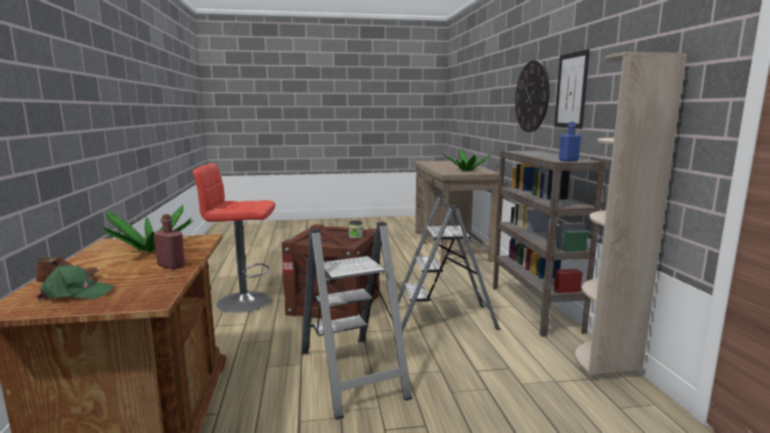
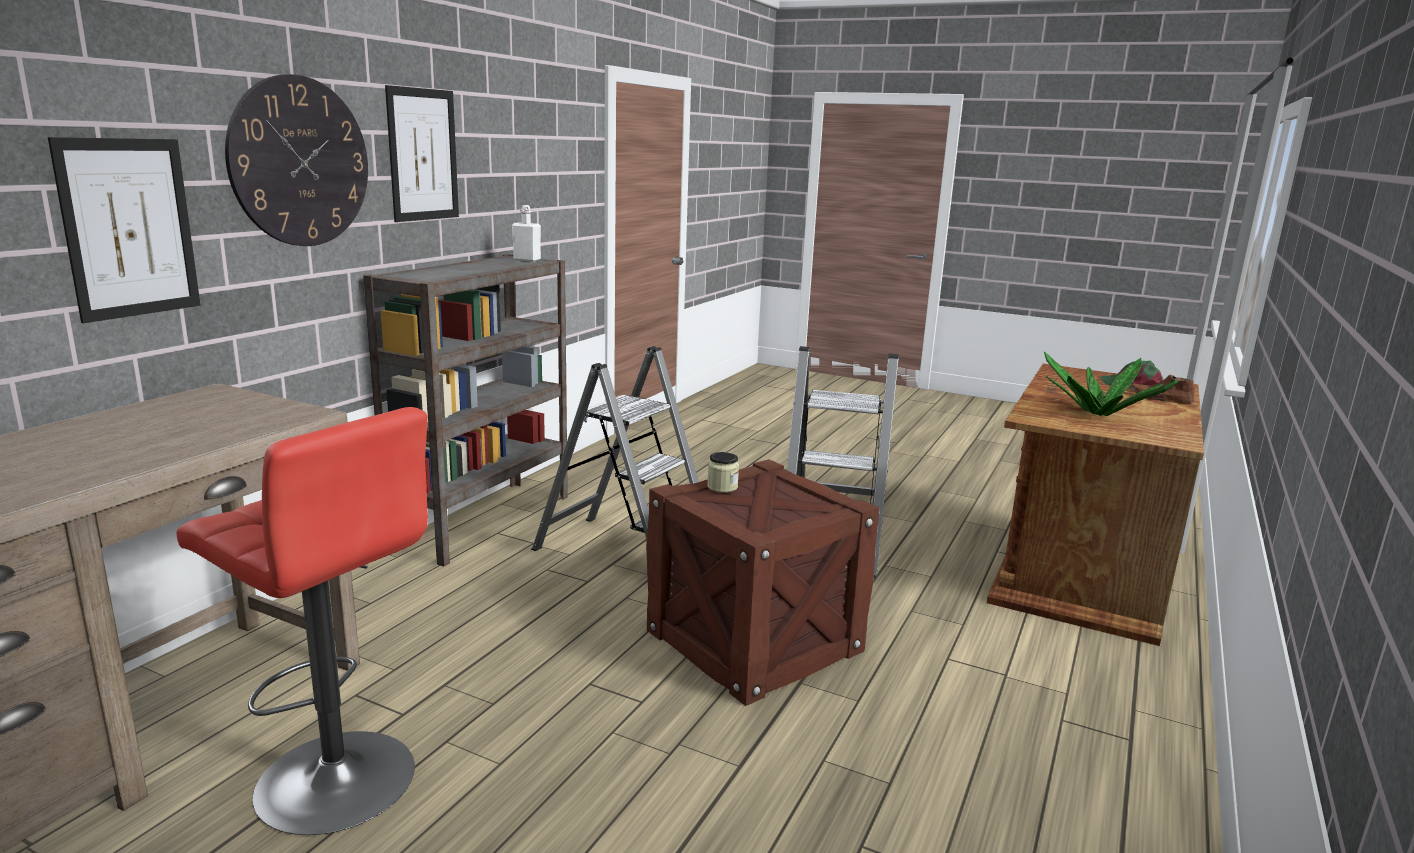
camera: 145 degrees left, 5 degrees up
(171, 265) = (1058, 390): red bottle -> none
(243, 302) = (940, 726): red stool -> red stool (335, 782)
(466, 171) = (211, 412): potted plant -> none
(500, 118) = (129, 228): none -> picture
(568, 160) = (527, 260): blue bottle -> white bottle
(601, 365) = (582, 467): beige bookcase -> none

